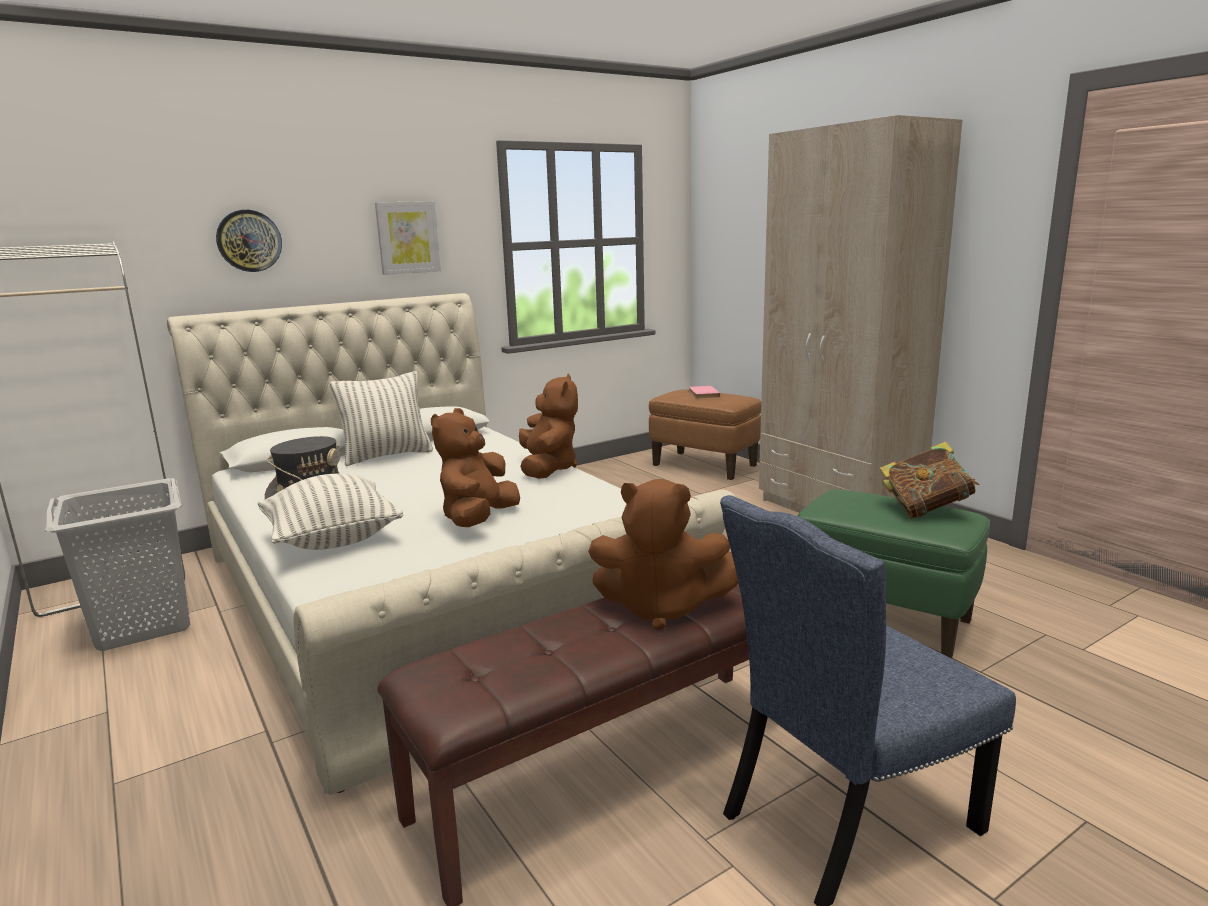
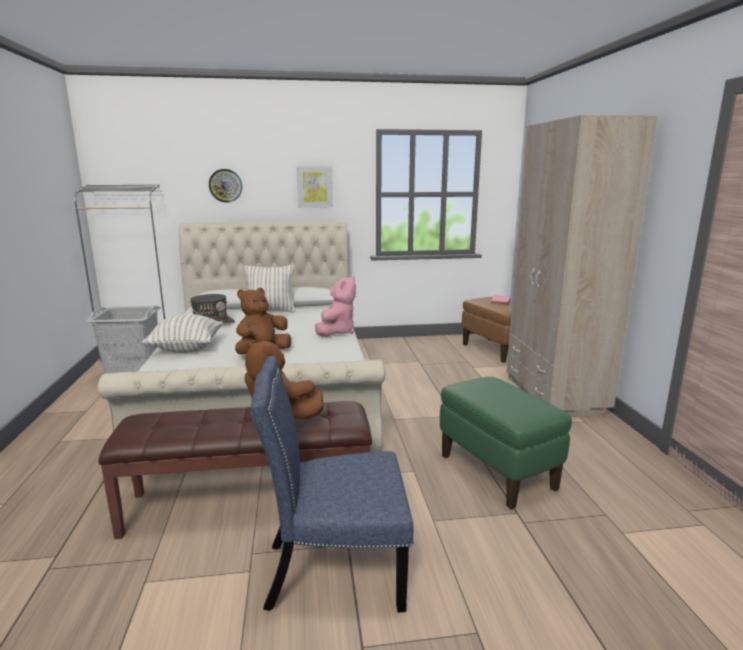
camera: 25 degrees right, 0 degrees up
(548, 468) = (337, 332): brown plush toy -> pink plush toy
(925, 509) = (526, 401): book -> none

